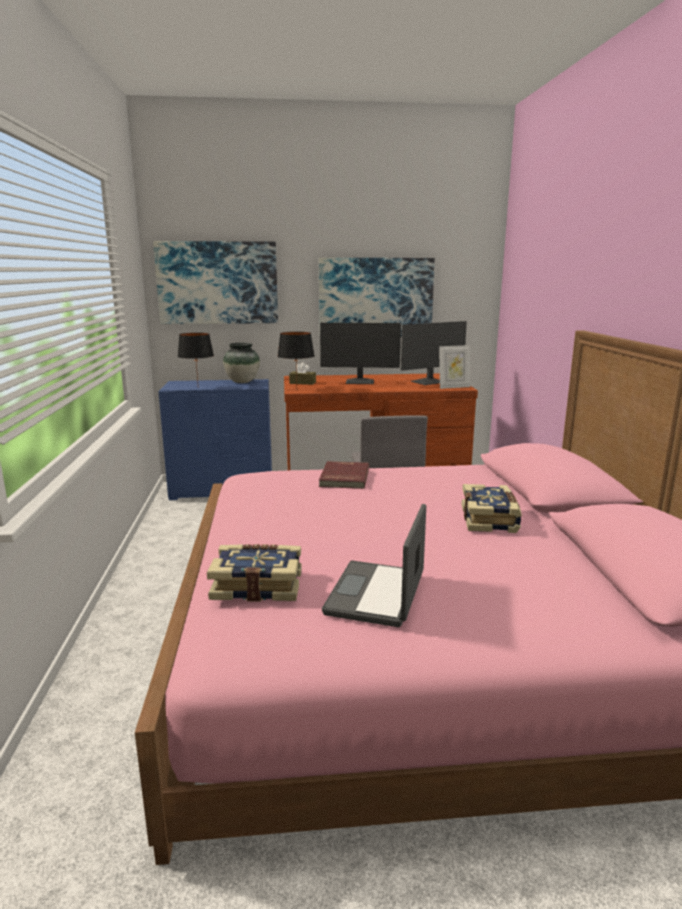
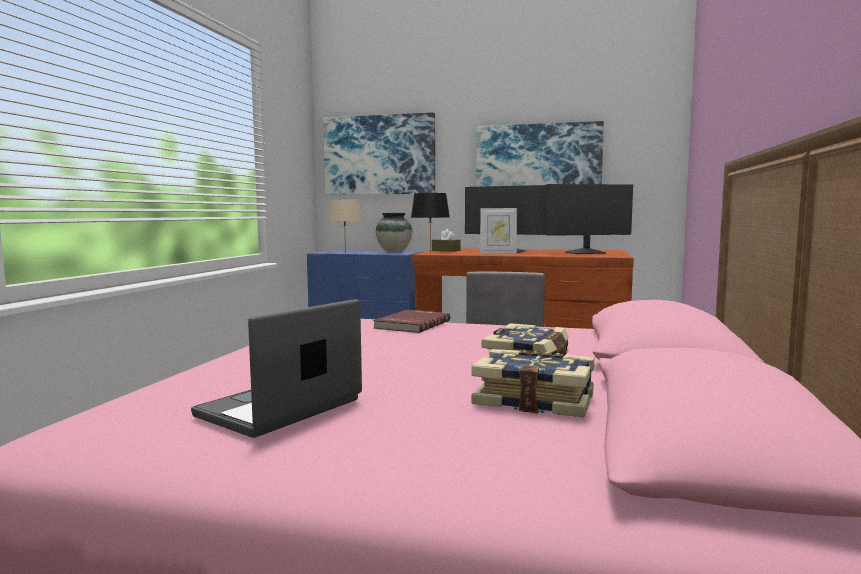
camera: 20 degrees right, 10 degrees down
(198, 387) = (345, 253): black table lamp -> beige table lamp
(257, 585) = (176, 387): book -> book (534, 400)
(453, 387) = (607, 255): picture frame -> picture frame (498, 253)

